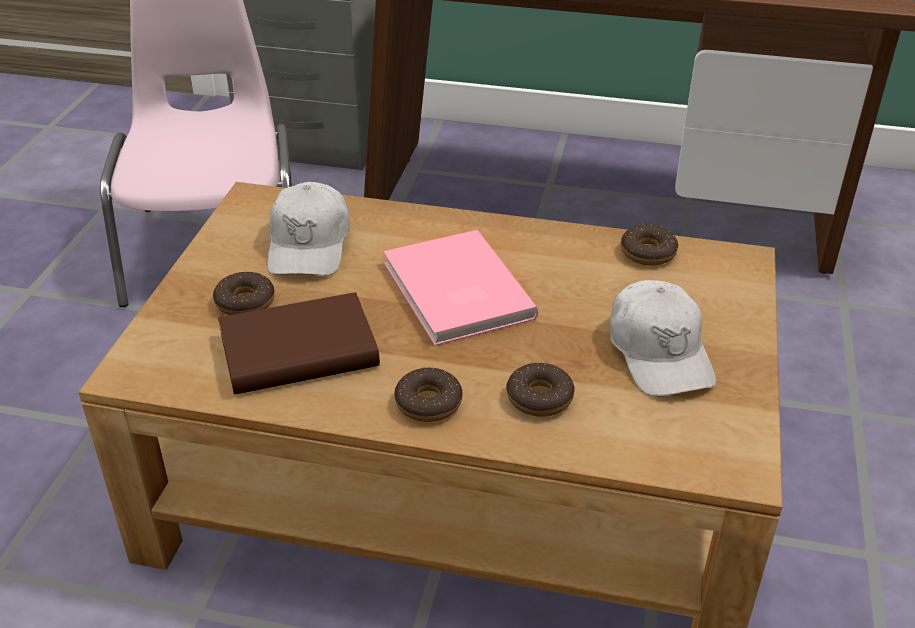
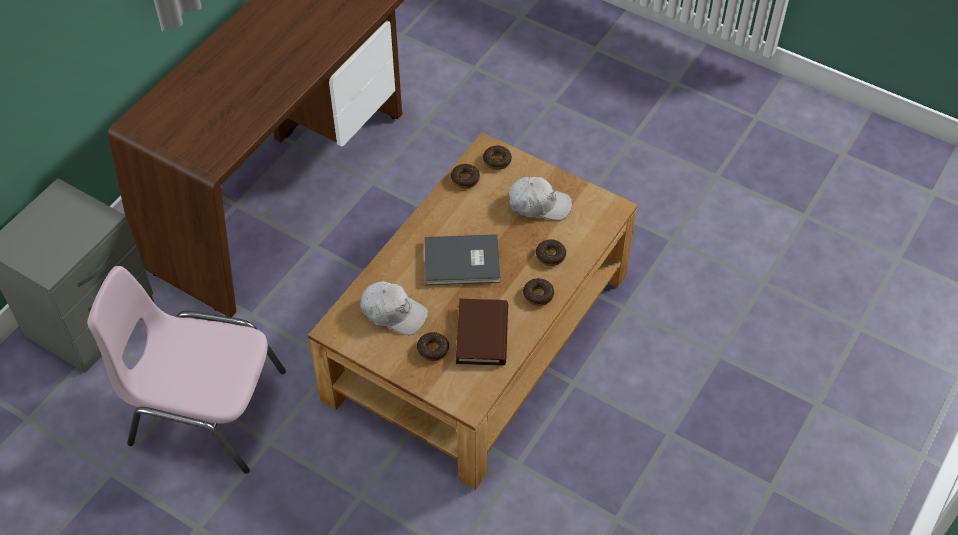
camera: 70 degrees left, 15 degrees up
(454, 292) = (463, 263): pink book -> grey book
(722, 278) = (497, 160): none -> donut

